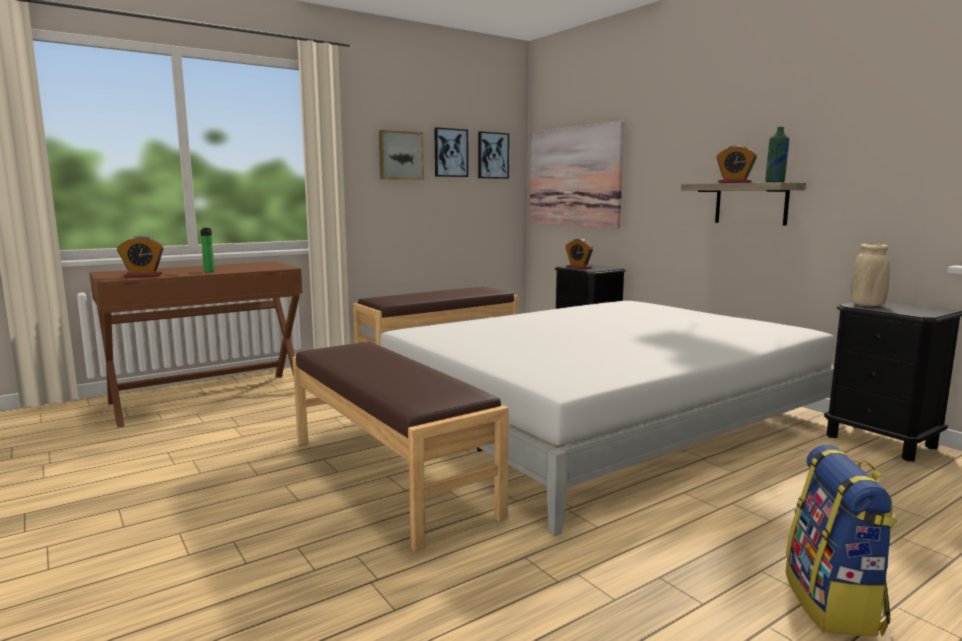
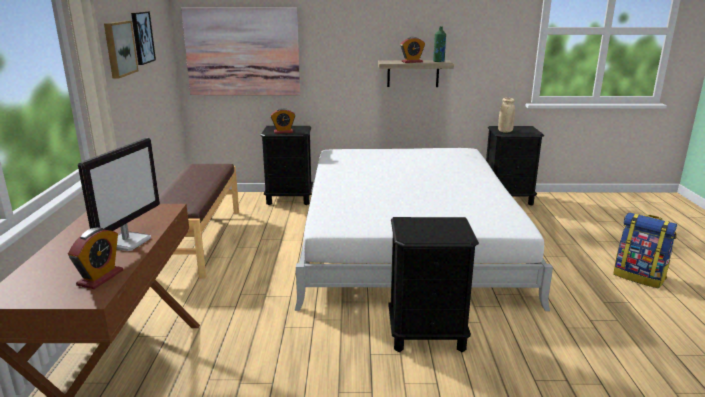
camera: 55 degrees left, 10 degrees up
(209, 271) = (128, 241): bottle -> monitor
(390, 475) = (427, 335): brown bench -> black nightstand
(492, 155) = (160, 34): picture -> none

